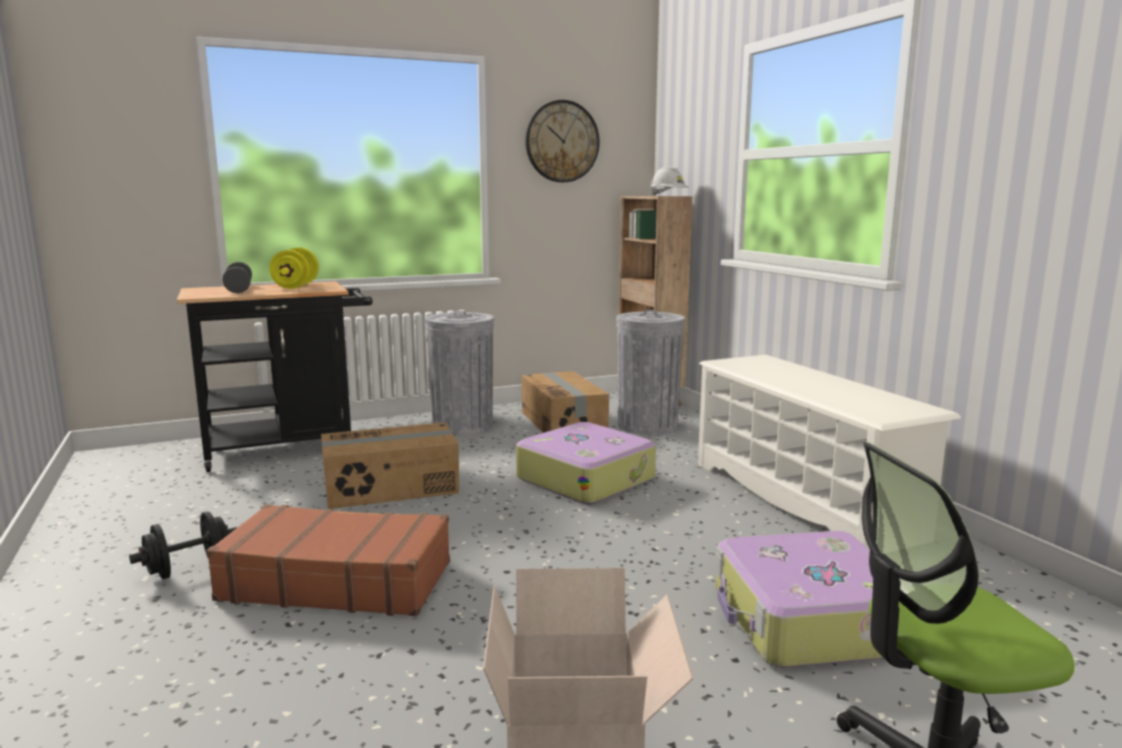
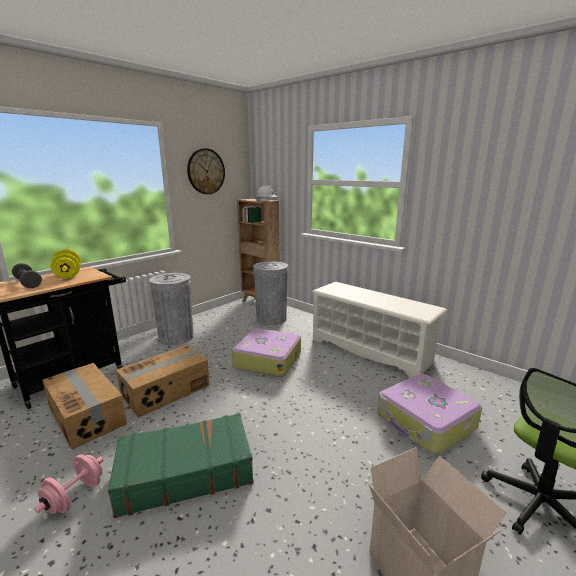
camera: 25 degrees left, 5 degrees up
(189, 569) = (75, 496): black dumbbell -> pink dumbbell
(337, 580) = (185, 472): brown suitcase -> green suitcase
(564, 422) = (229, 324): cardboard box -> cardboard box (87, 415)

